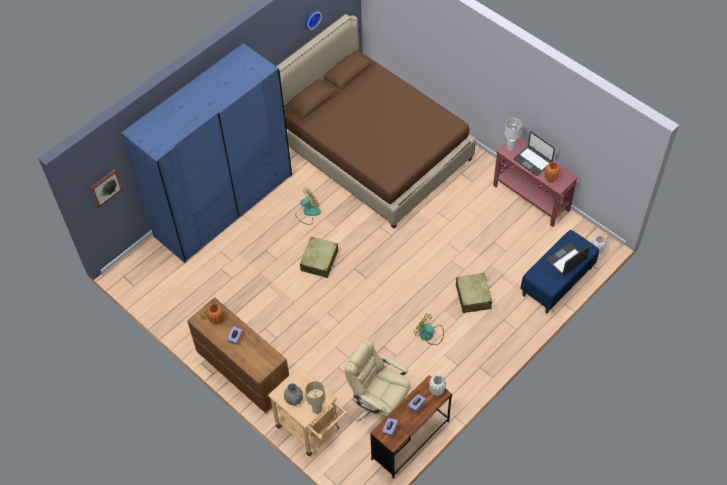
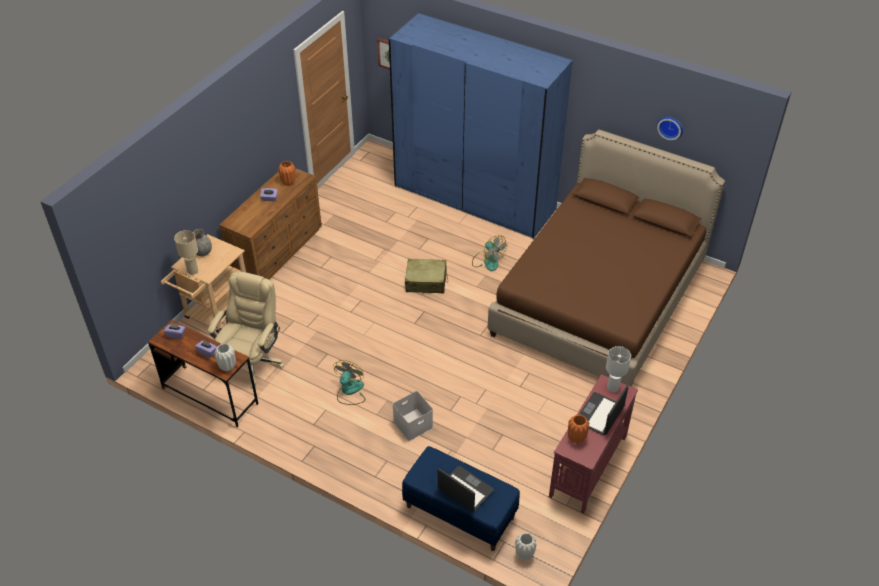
camera: 75 degrees right, 10 degrees down
(473, 297) = (413, 425): beige suitcase -> white storage box

